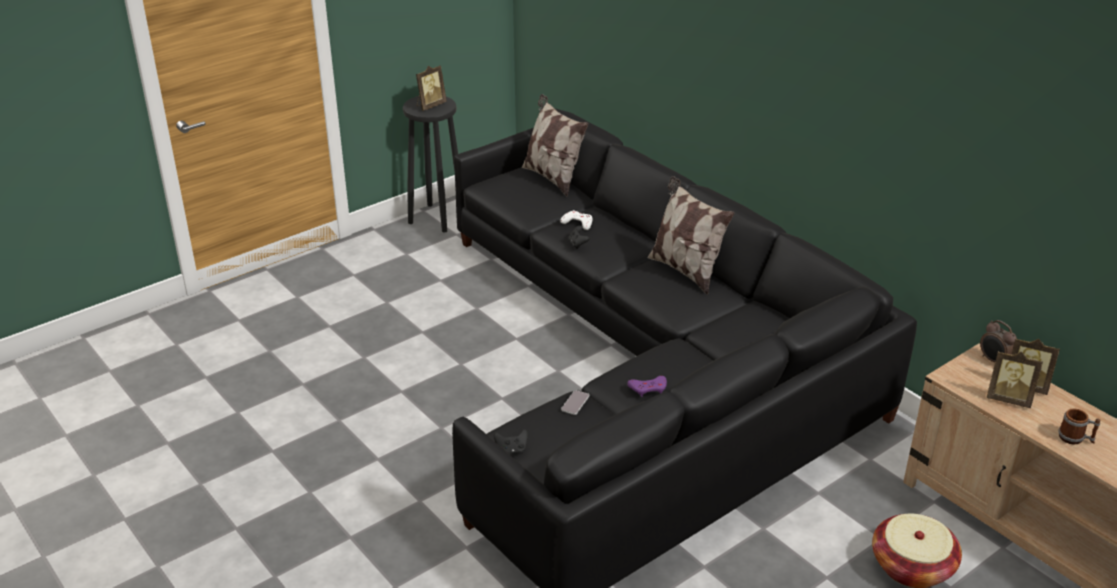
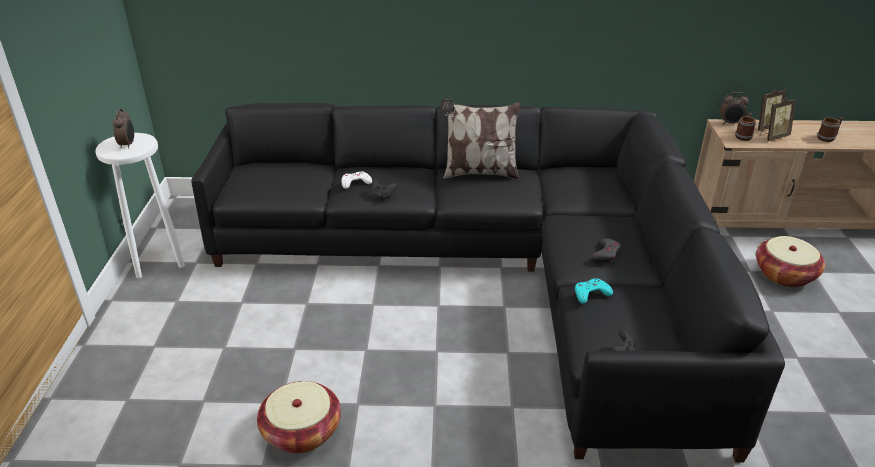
camera: 50 degrees left, 0 degrees up
(348, 382) = (302, 432): none -> basket
(430, 105) = (128, 145): picture frame -> alarm clock
(436, 217) = (156, 260): black stool -> white stool
(553, 177) = (277, 164): pillow -> none
(575, 403) = (591, 293): phone -> turquoise game controller
(648, 388) = (606, 253): purple game controller -> grey game controller
(975, 379) = (743, 136): none -> mug

